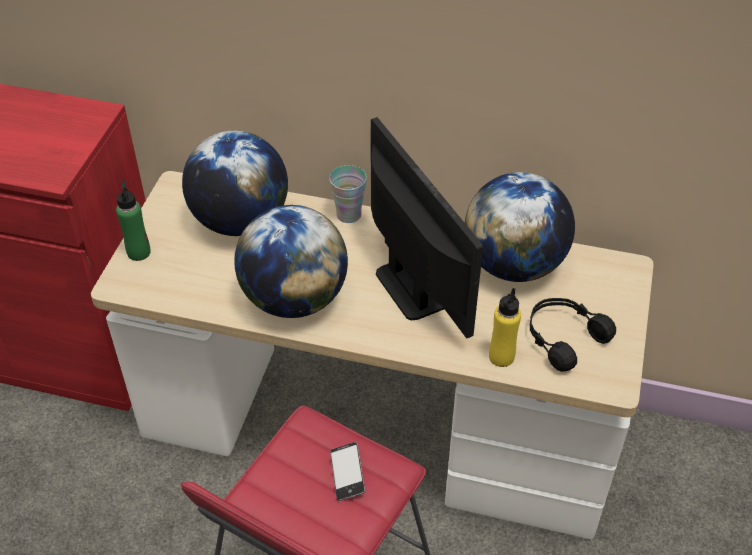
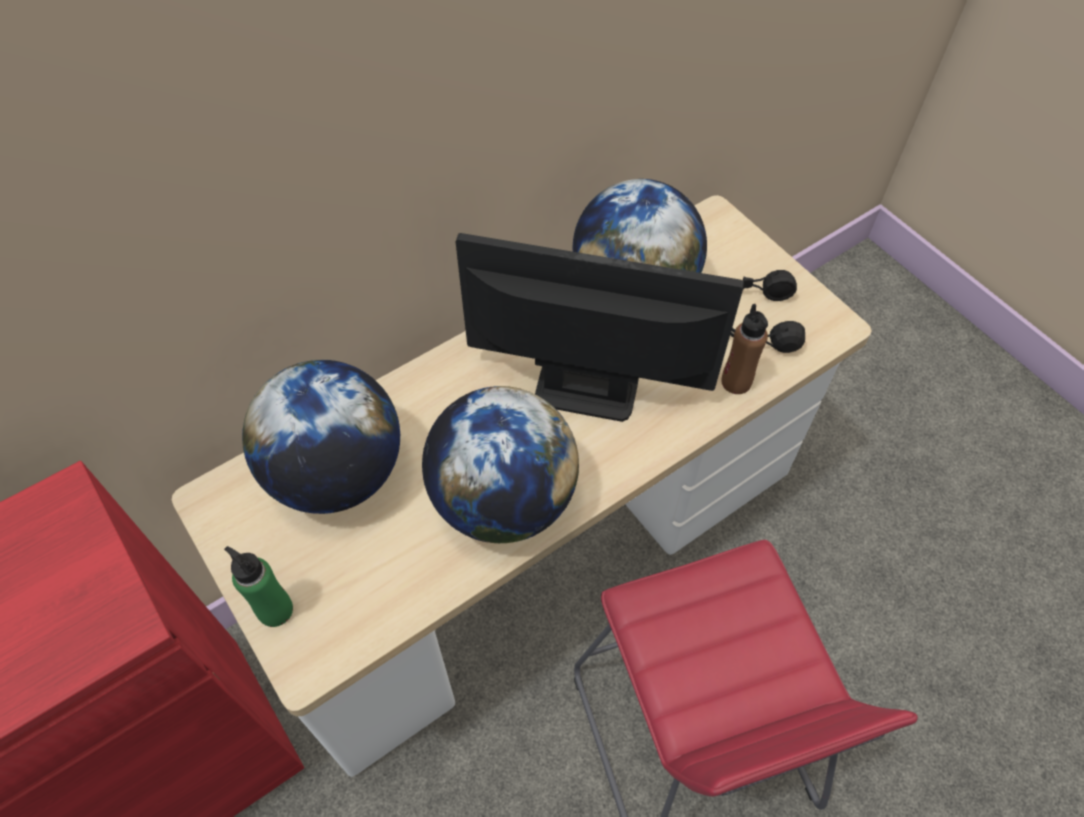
camera: 50 degrees left, 10 degrees up
(347, 474) = (730, 612): phone -> none
(348, 215) = (433, 370): cup -> none
(501, 357) = (736, 382): yellow bottle -> brown bottle

